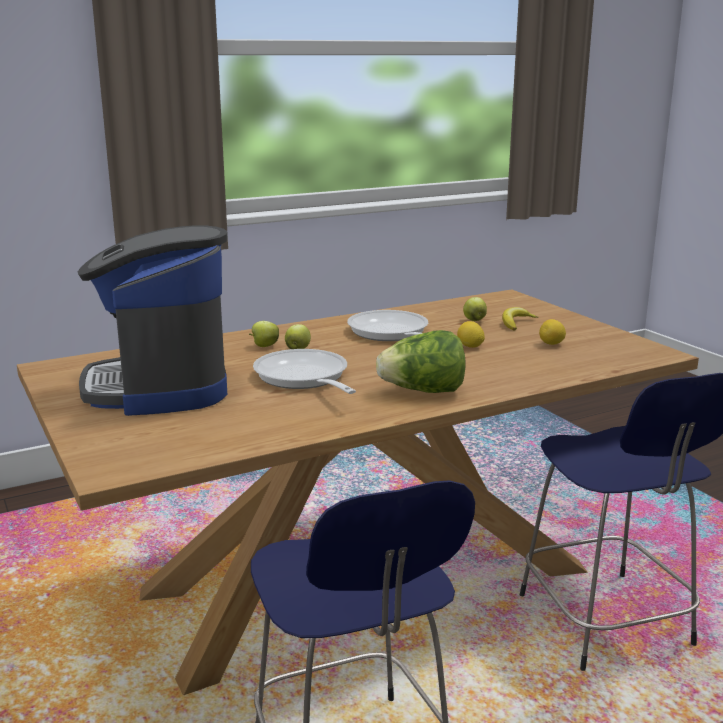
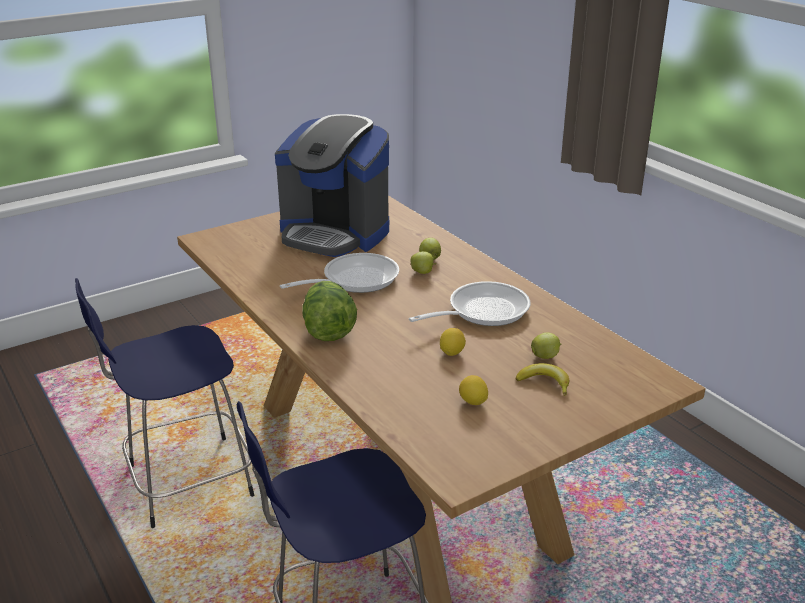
camera: 85 degrees right, 10 degrees up
(160, 386) = (334, 233): coffee machine -> coffee machine turned 135 degrees counterclockwise

